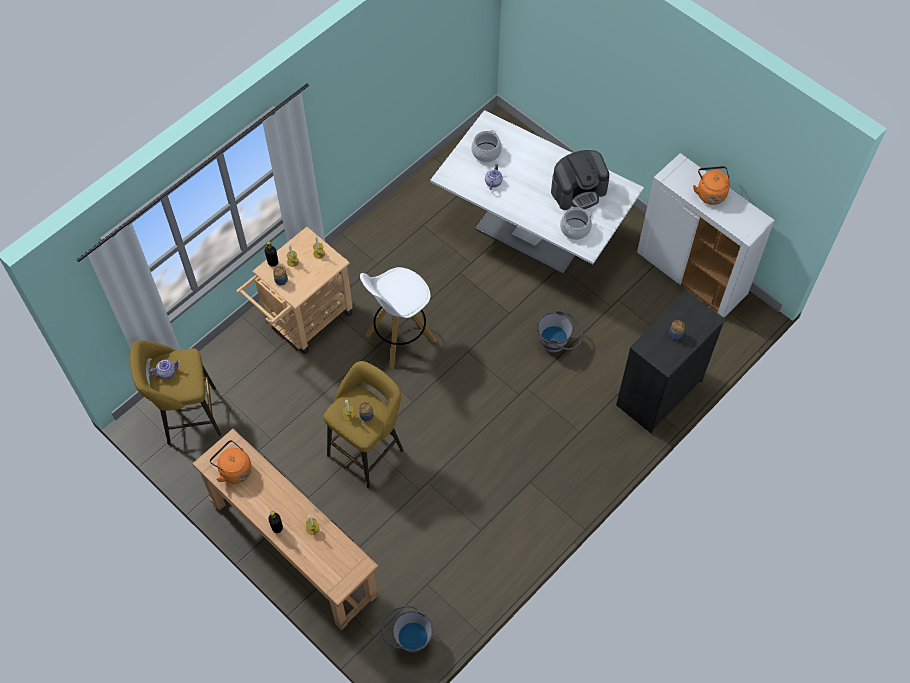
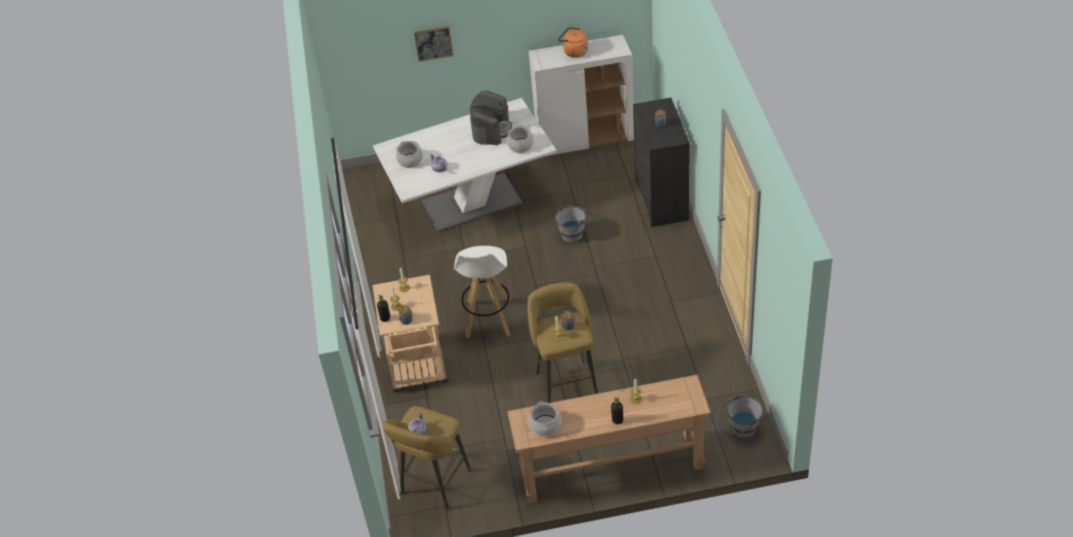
camera: 50 degrees left, 15 degrees down
(234, 470) = (545, 425): orange kettle -> cooking pot
(601, 69) = (433, 43): none -> picture

